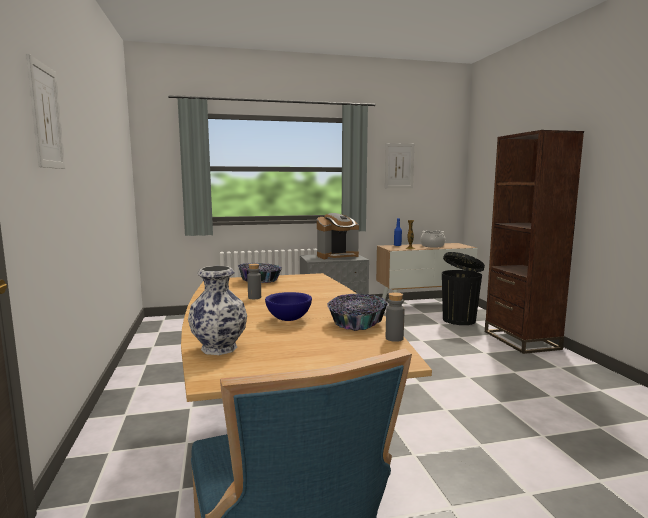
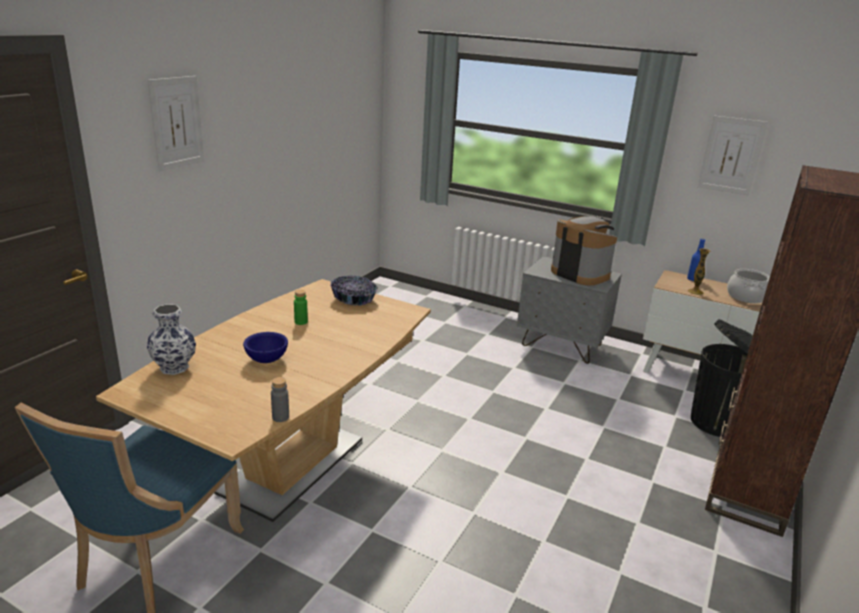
camera: 40 degrees right, 15 degrees up
(254, 297) = (301, 322): grey bottle -> green bottle
(337, 256) = (580, 274): coffee machine -> coffee machine turned 150 degrees counterclockwise
(356, 323) = (297, 387): bowl -> none

